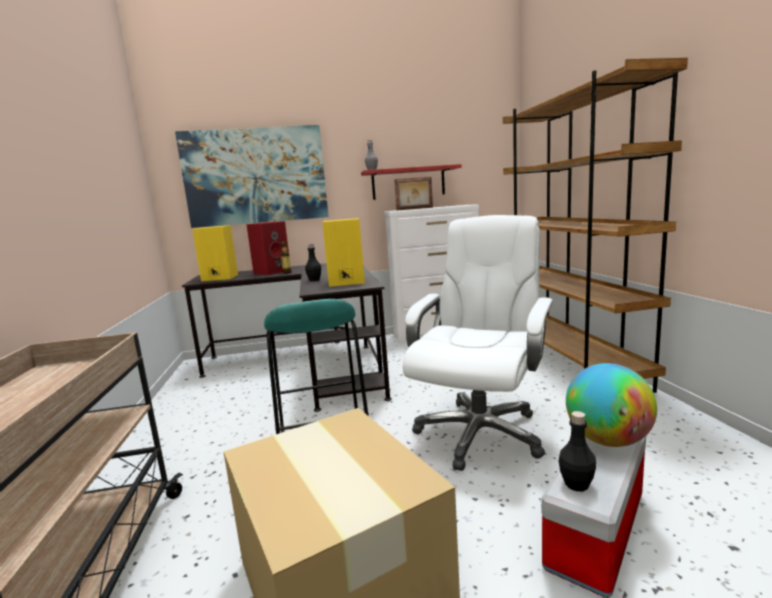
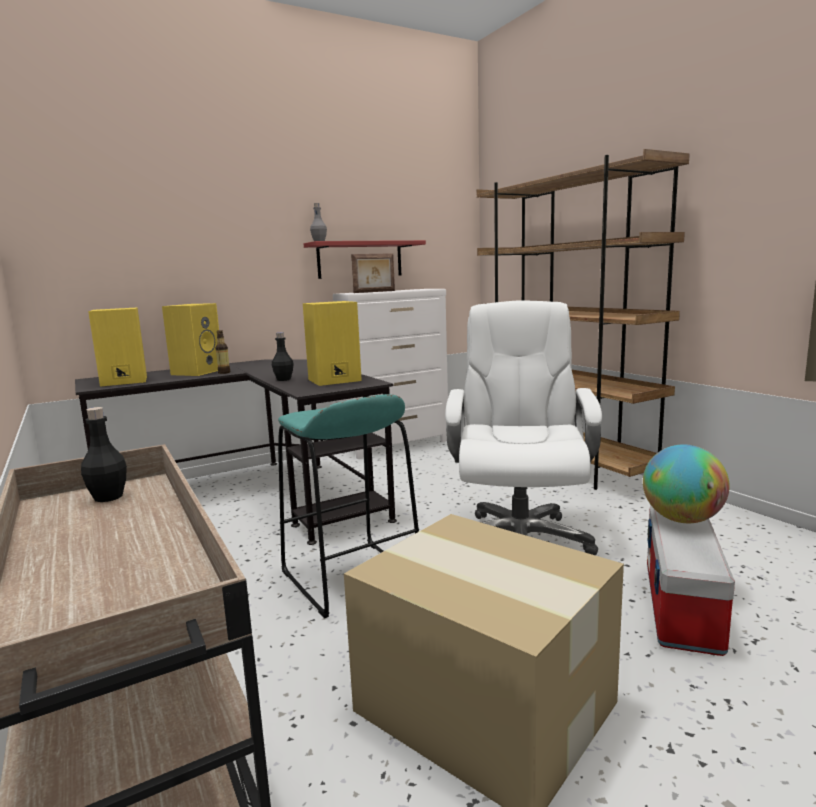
camera: 20 degrees left, 0 degrees up
(255, 176) = (163, 241): picture -> none
(272, 272) = (197, 372): red speaker -> yellow speaker
(576, 484) = (685, 557): black bottle -> black bottle (108, 497)

